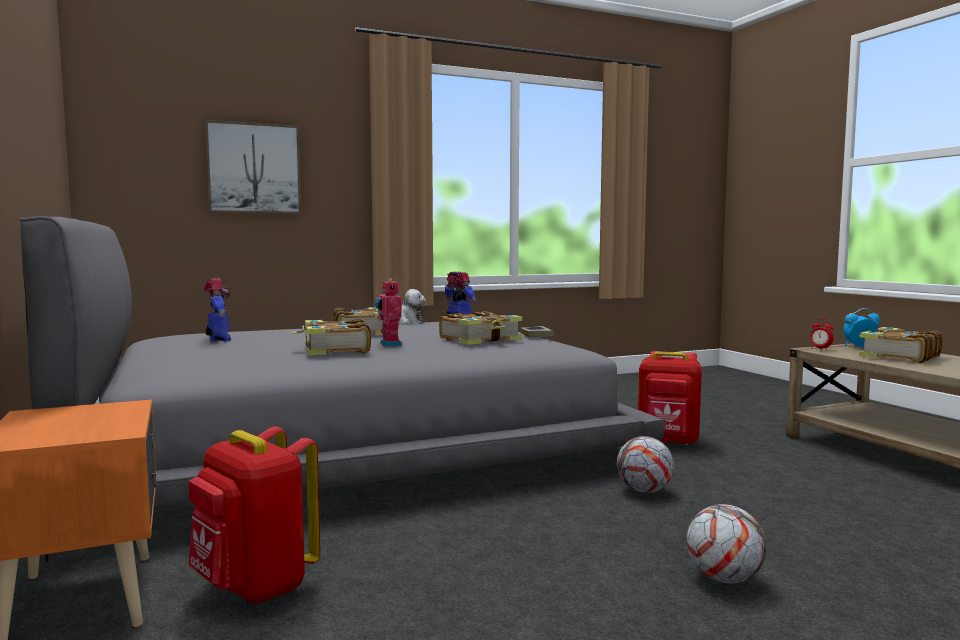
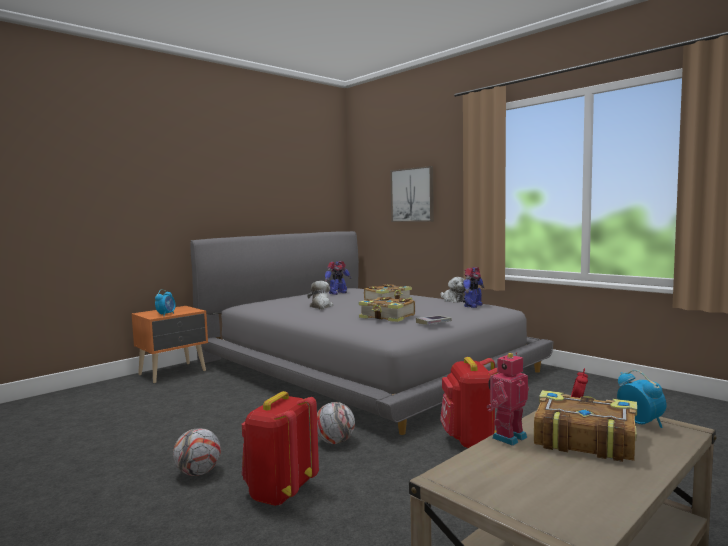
camera: 70 degrees right, 0 degrees up
(116, 424) = (166, 314): none -> alarm clock
(255, 587) = (182, 389): red backpack -> red backpack (280, 493)
(334, 350) = (321, 306): book -> plush toy
(389, 344) = (348, 309): toy robot -> toy robot (507, 437)

